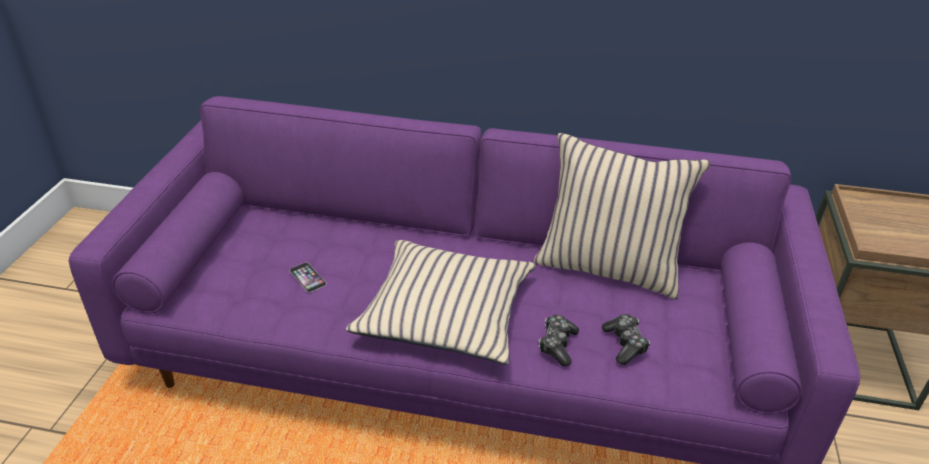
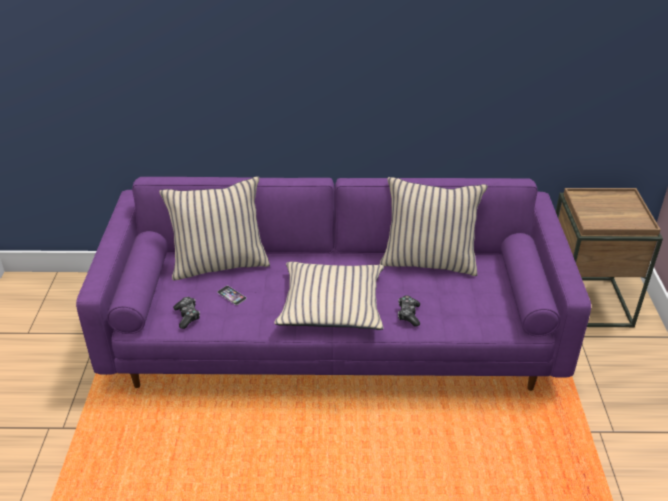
camera: 10 degrees left, 0 degrees up
(309, 230) = (219, 264): none -> beige pillow
(625, 344) = (450, 308): game controller -> game controller (187, 316)

